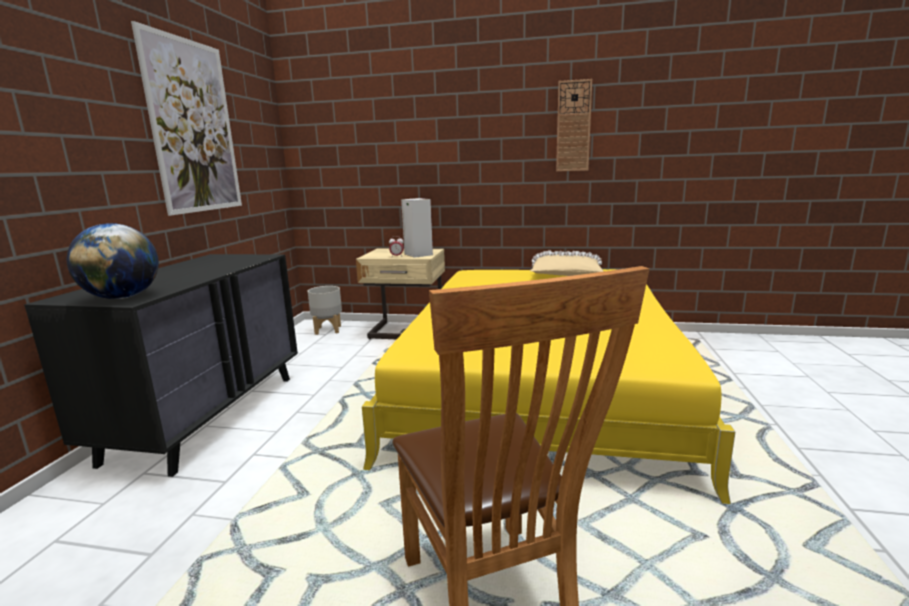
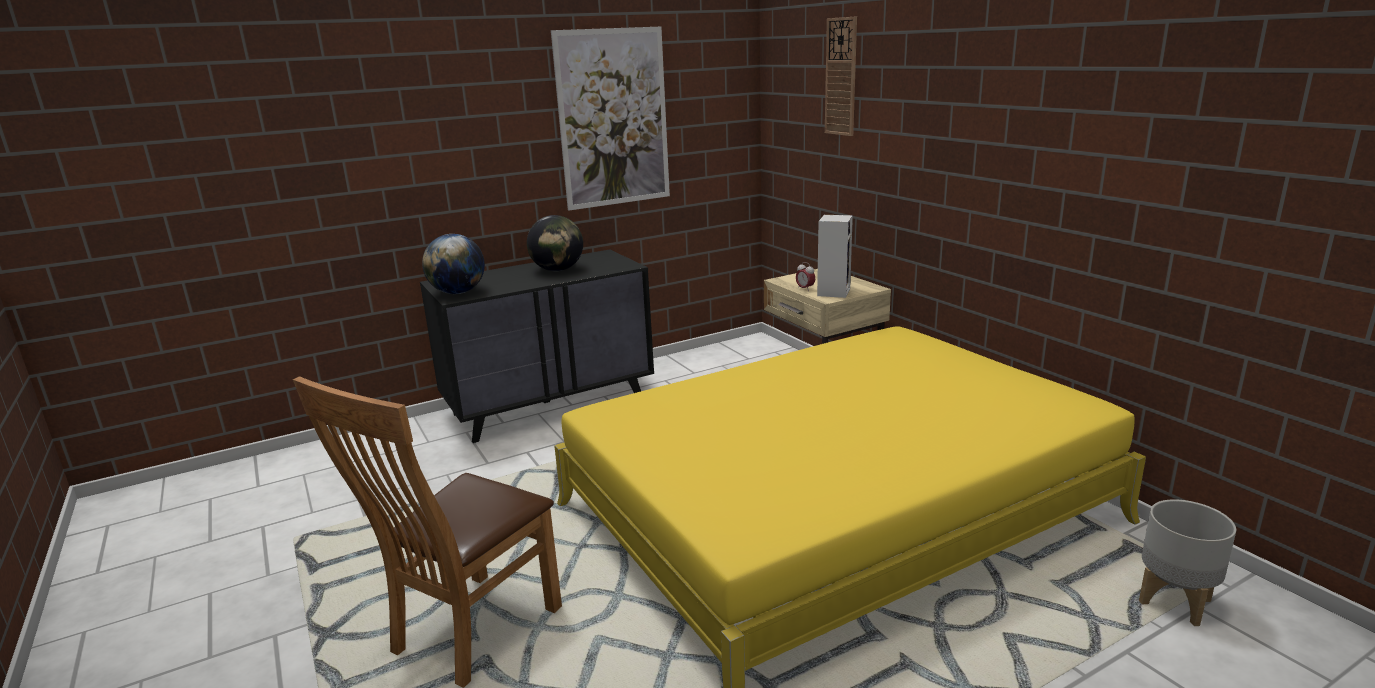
camera: 50 degrees right, 5 degrees up
(199, 268) = (557, 270): none -> globe
(328, 330) = (757, 354): grey planter -> grey planter (1174, 602)
(566, 273) = (991, 380): beige pillow -> none
(573, 126) = (1074, 138): wall clock -> wall clock (841, 77)

